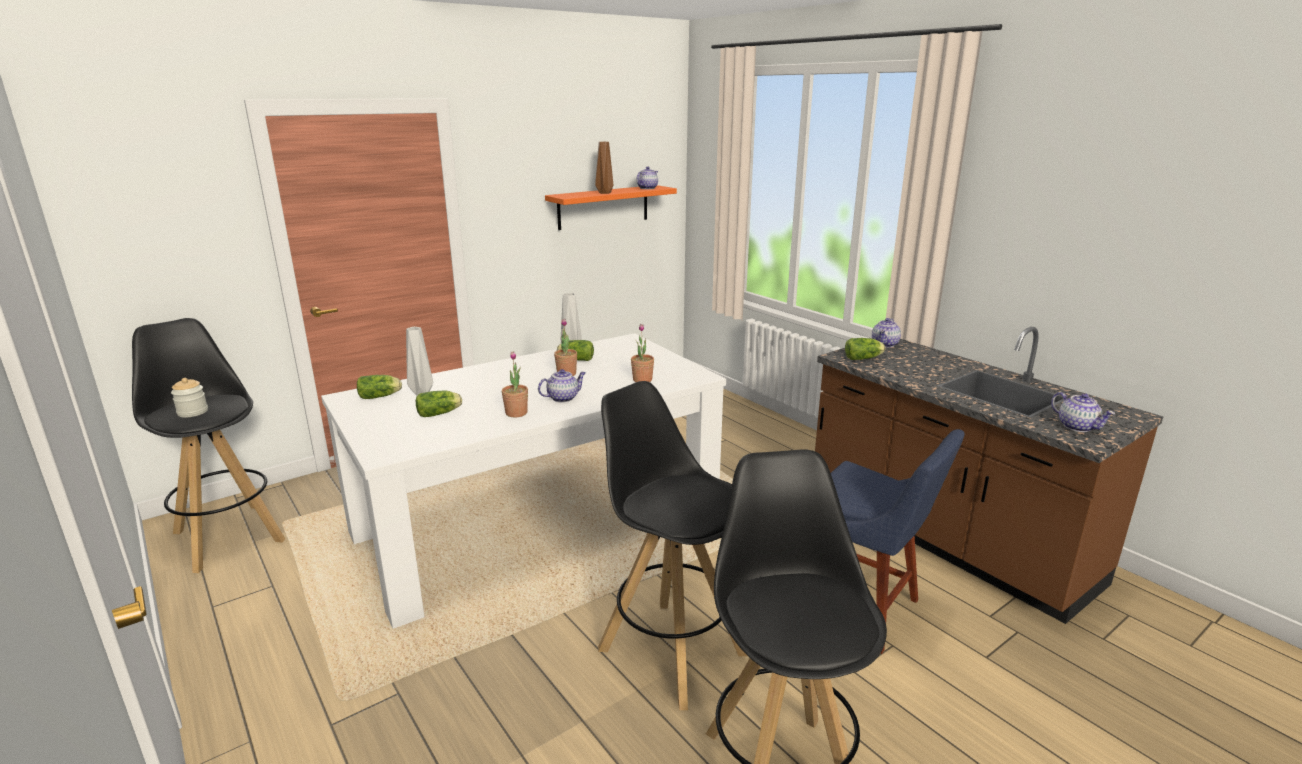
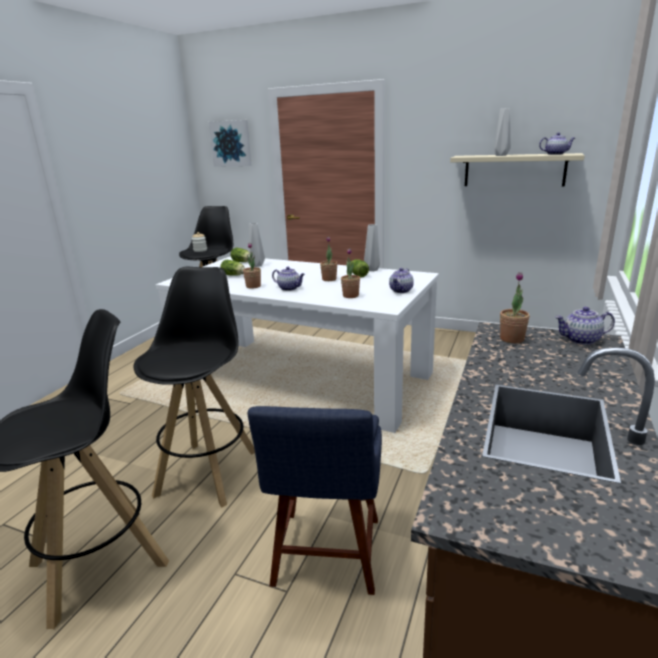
camera: 60 degrees right, 0 degrees up
(162, 198) = (231, 143): none -> picture
(603, 207) = (514, 170): orange shelf -> beige shelf
(605, 193) = (501, 155): brown vase -> grey vase
(864, 358) = (512, 339): lettuce -> potted plant
(1078, 427) = (500, 500): teapot -> teapot (401, 290)

